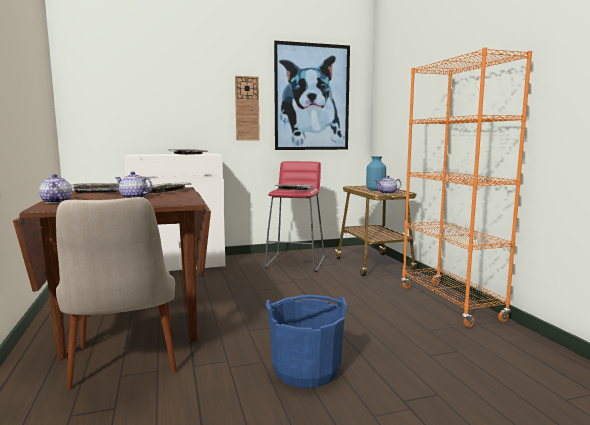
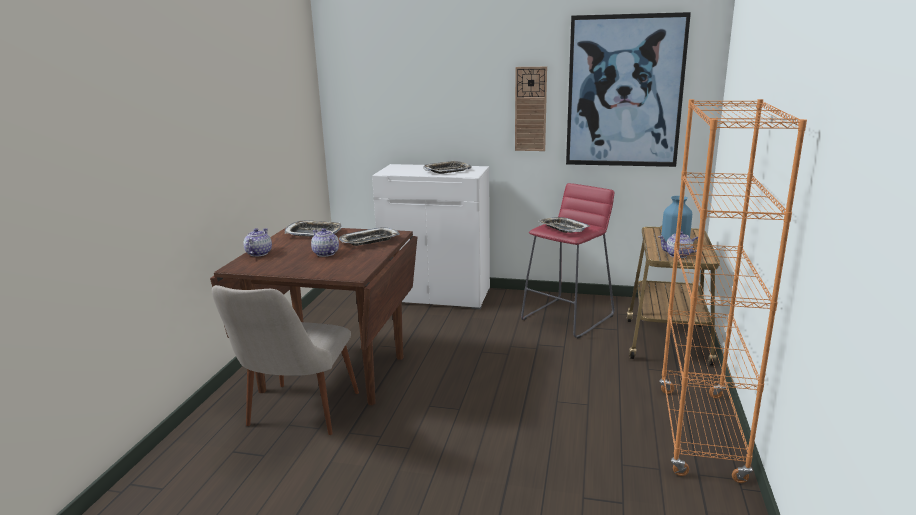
camera: 30 degrees right, 10 degrees up
(306, 370) = (438, 471): blue bucket -> none

